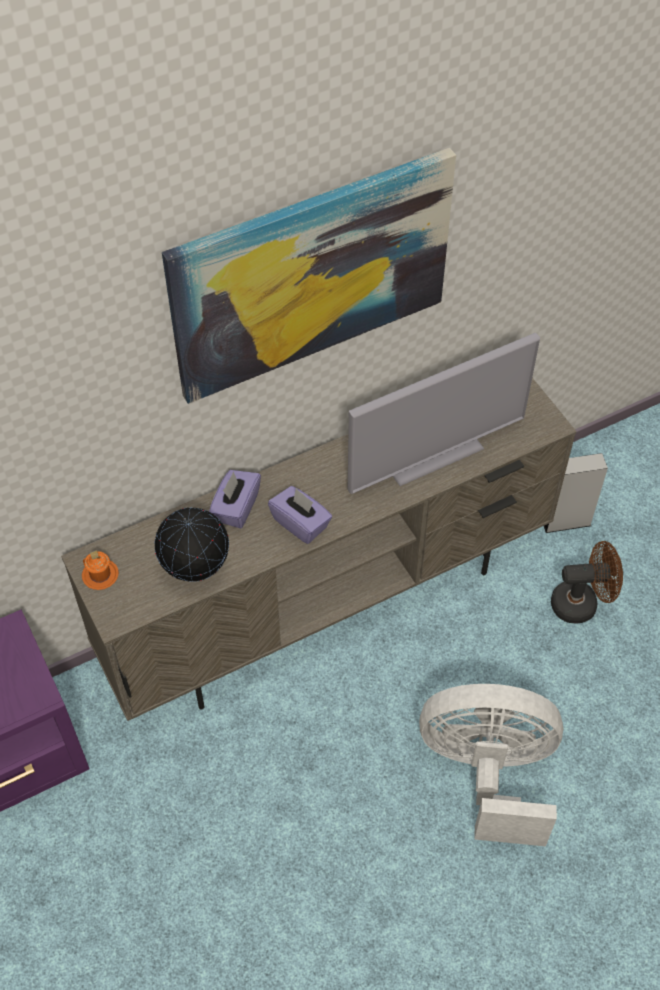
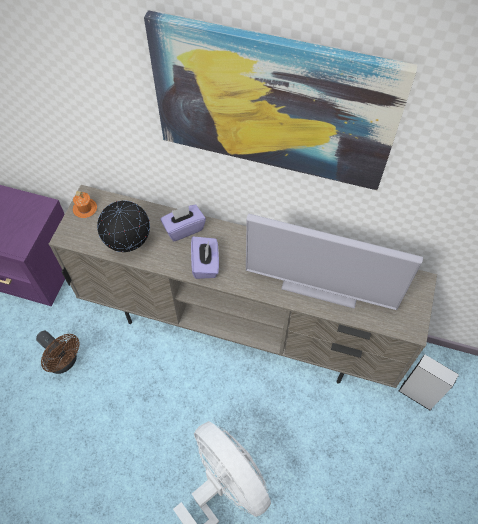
camera: 45 degrees right, 5 degrees up
(581, 603) = (376, 448): brown fan -> brown fan (64, 362)

